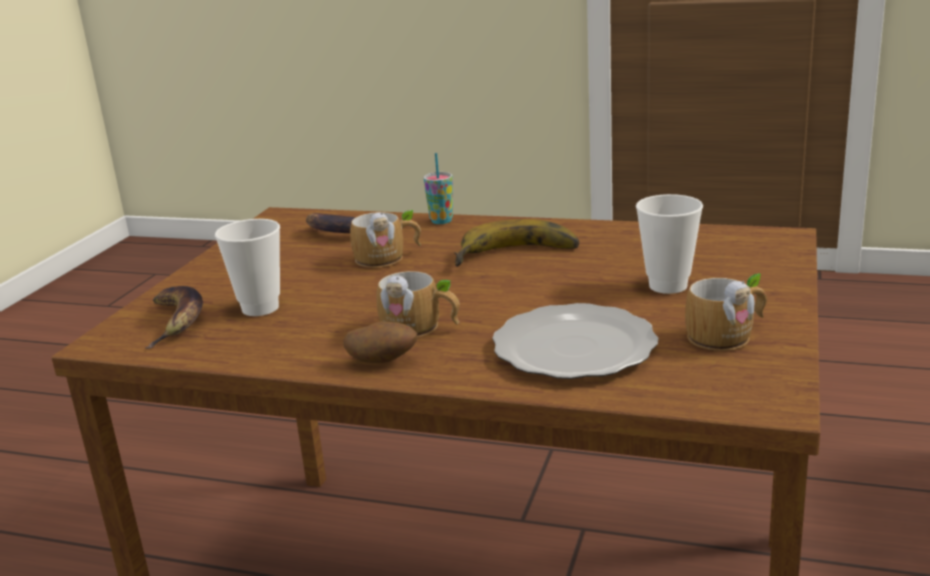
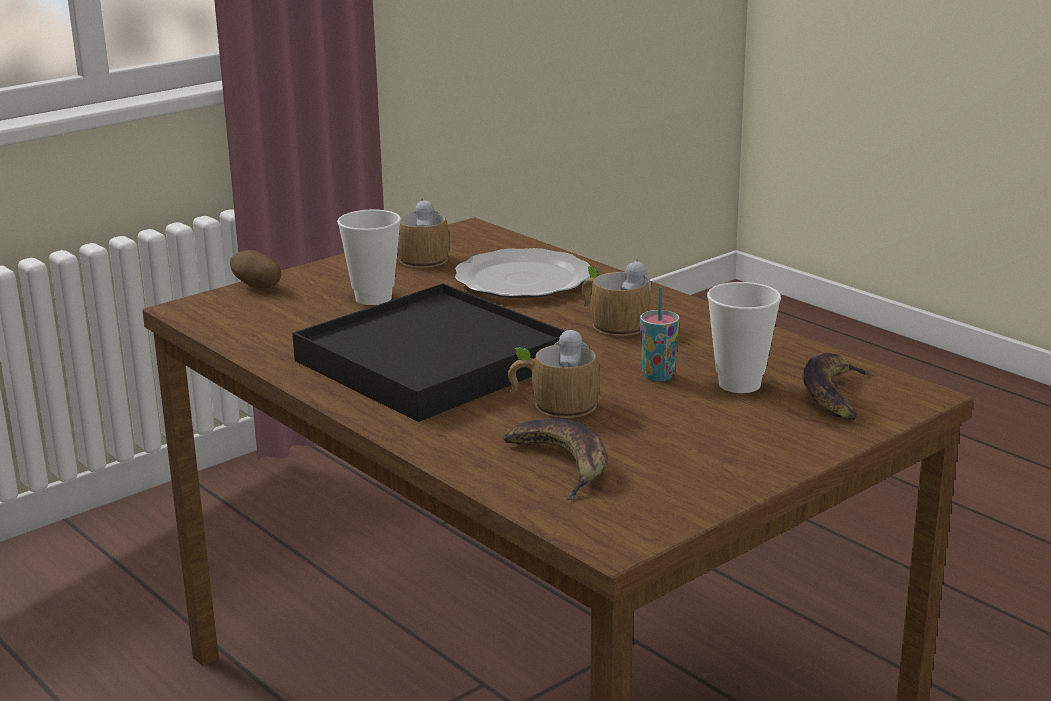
camera: 150 degrees left, 0 degrees up
(383, 362) = (670, 307): potato -> potato (257, 287)
(441, 221) = (424, 440): cup -> cup (658, 376)
(517, 257) = (432, 361): banana -> black tray

